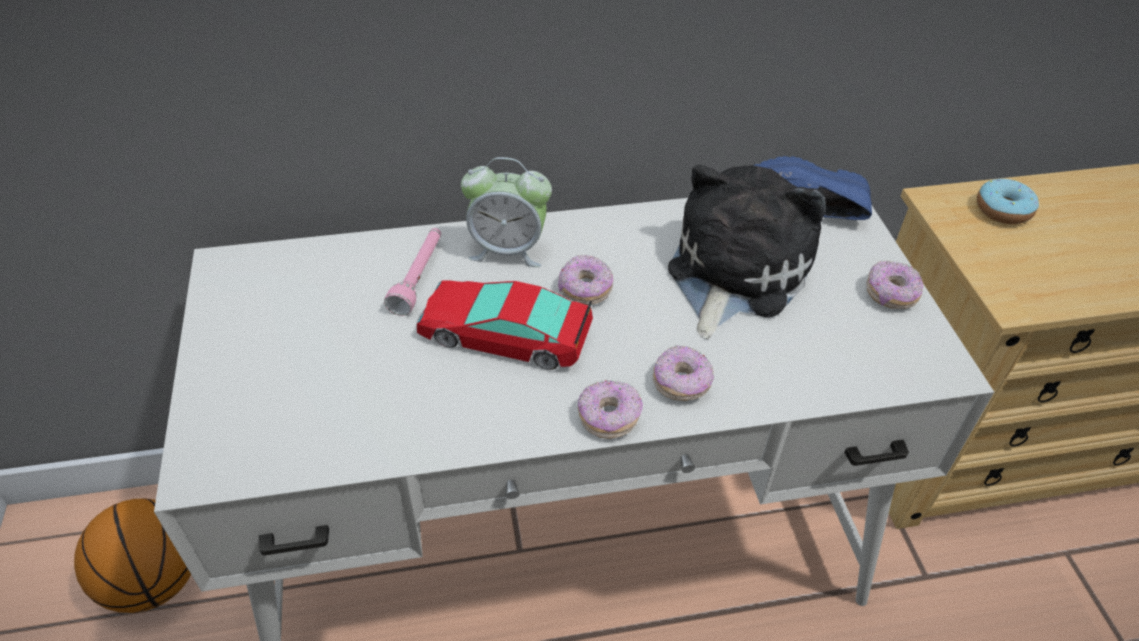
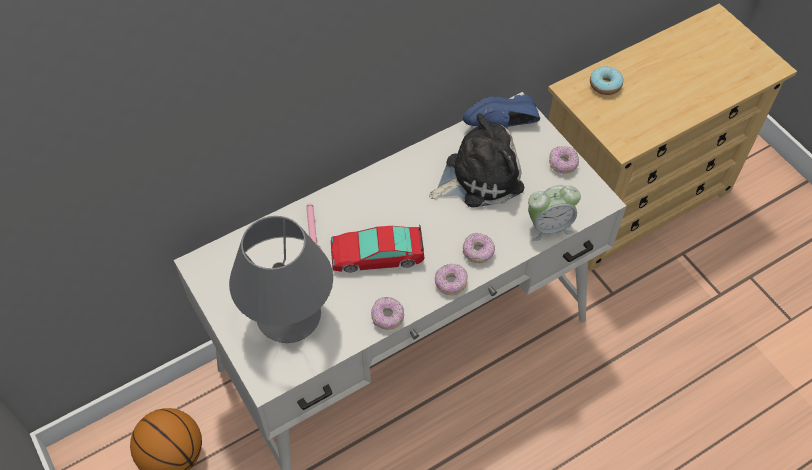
camera: 20 degrees left, 10 degrees up
(305, 381) = (288, 317): none -> grey table lamp
(508, 249) = (352, 201): alarm clock -> alarm clock (549, 227)
(585, 289) = (406, 213): donut -> donut (387, 317)
(733, 272) = (478, 176): plush toy -> plush toy turned 60 degrees clockwise

